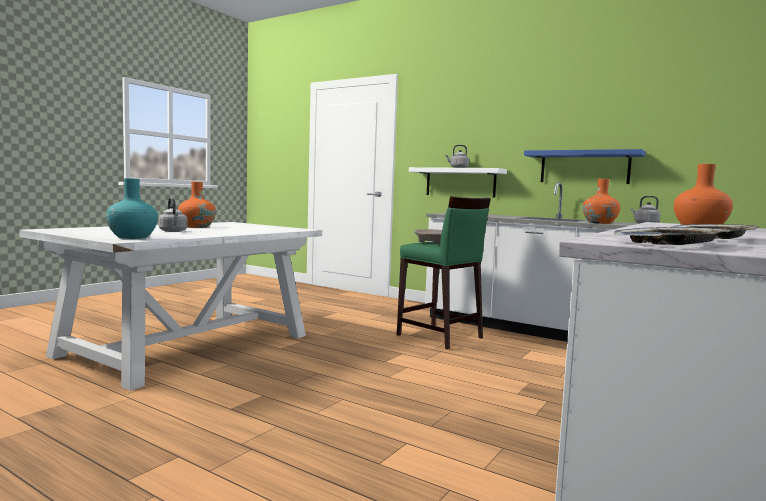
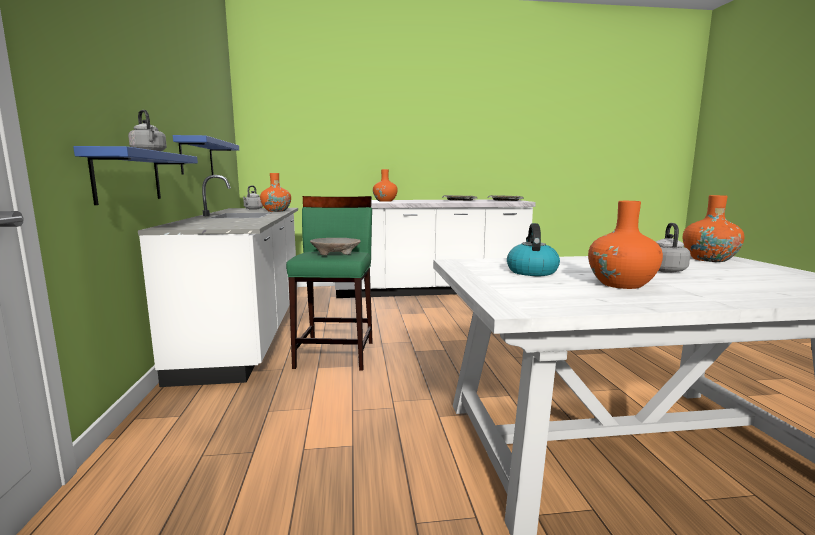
camera: 130 degrees left, 5 degrees up
(132, 237) = (709, 259): turquoise vase -> orange vase
(250, 228) = (531, 271): none -> kettle
(460, 182) = (128, 177): white shelf -> blue shelf

